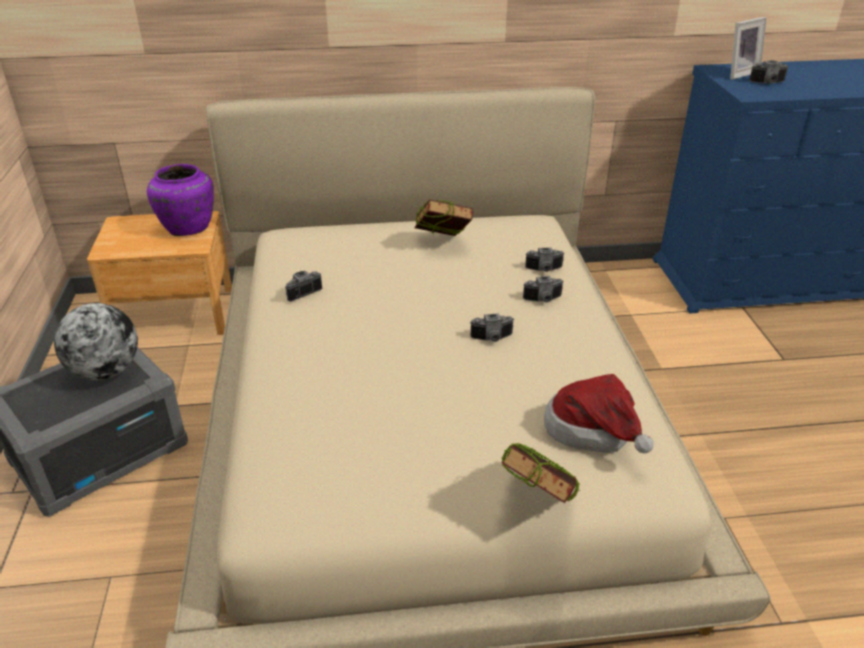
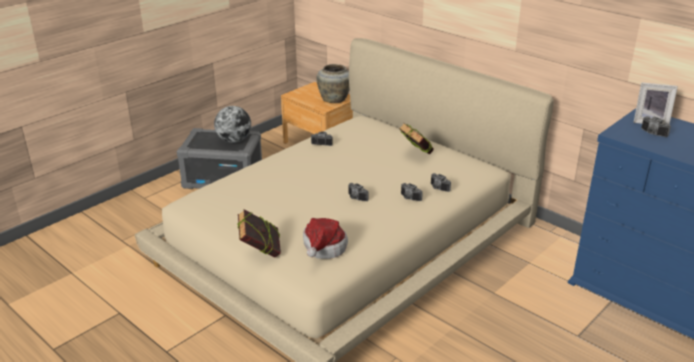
camera: 50 degrees right, 5 degrees down
(188, 227) = (334, 99): purple vase -> beige vase

